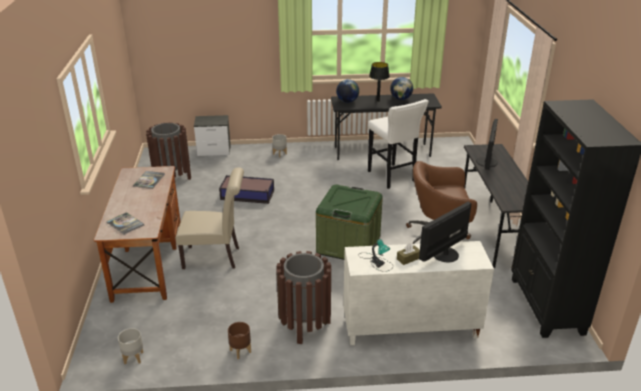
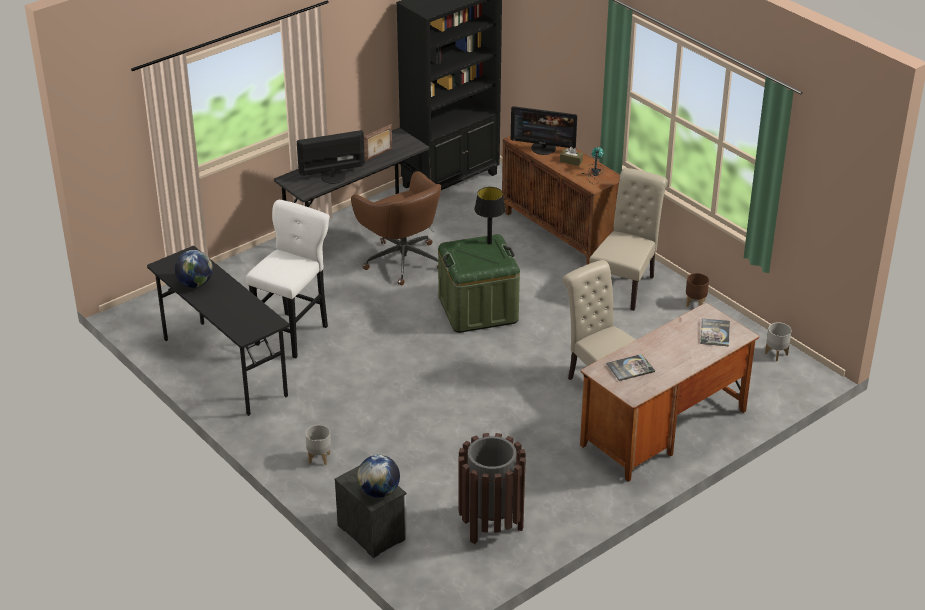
camera: 125 degrees left, 5 degrees up
(248, 195) = (458, 429): storage box -> none
(304, 325) = (625, 285): brown trash can -> beige chair
(347, 101) = (248, 324): globe -> globe (379, 491)
(378, 101) = (221, 299): black table lamp -> black table lamp (489, 243)
(410, 328) = (561, 233): white cabinet -> brown cabinet
(505, 186) = (378, 155): none -> picture frame

